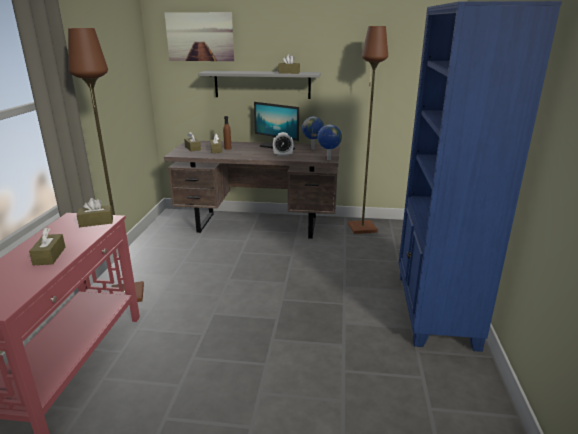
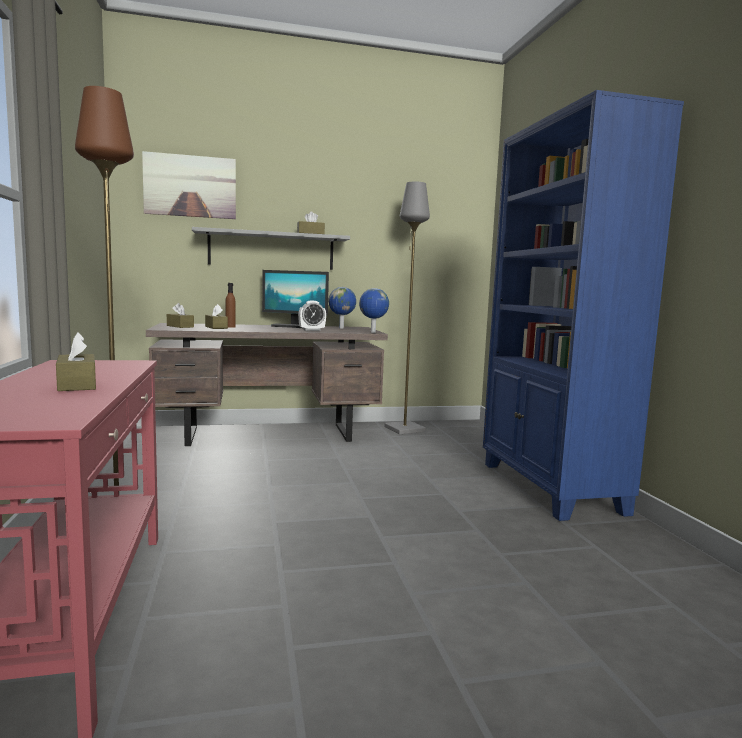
camera: 20 degrees left, 15 degrees down
(96, 222) = (116, 364): brown tissue box -> none
(362, 228) = (404, 429): brown floor lamp -> grey floor lamp

